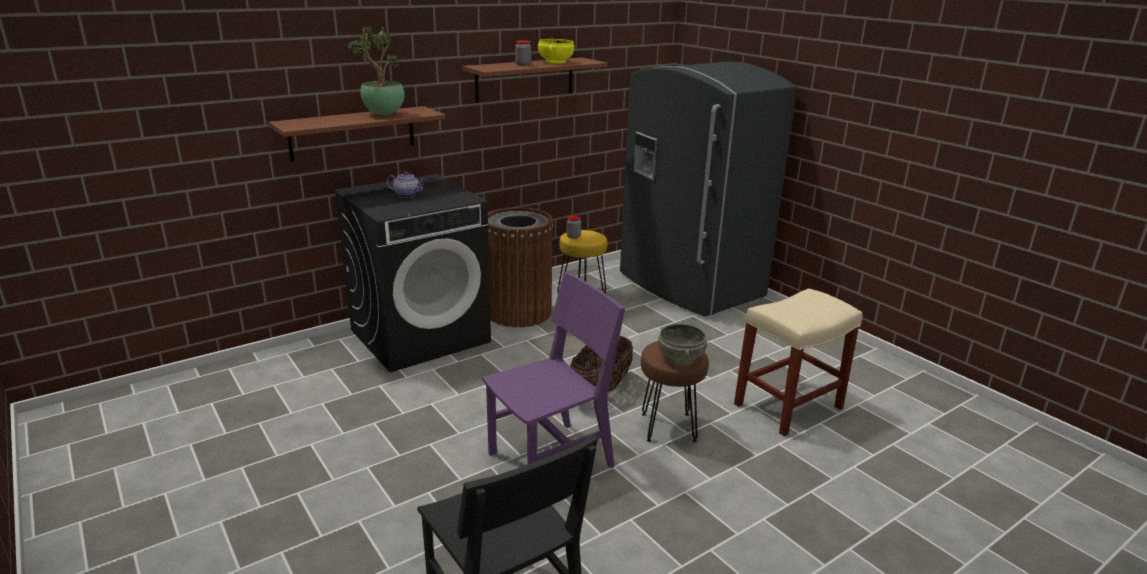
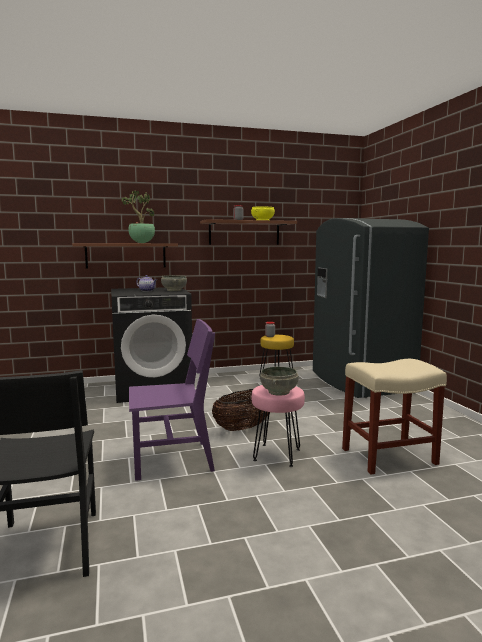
camera: 20 degrees right, 15 degrees down
(447, 190) = (173, 290): none -> grey bowl
(518, 312) = (225, 384): brown trash can -> none
(669, 427) = (277, 455): brown stool -> pink stool

